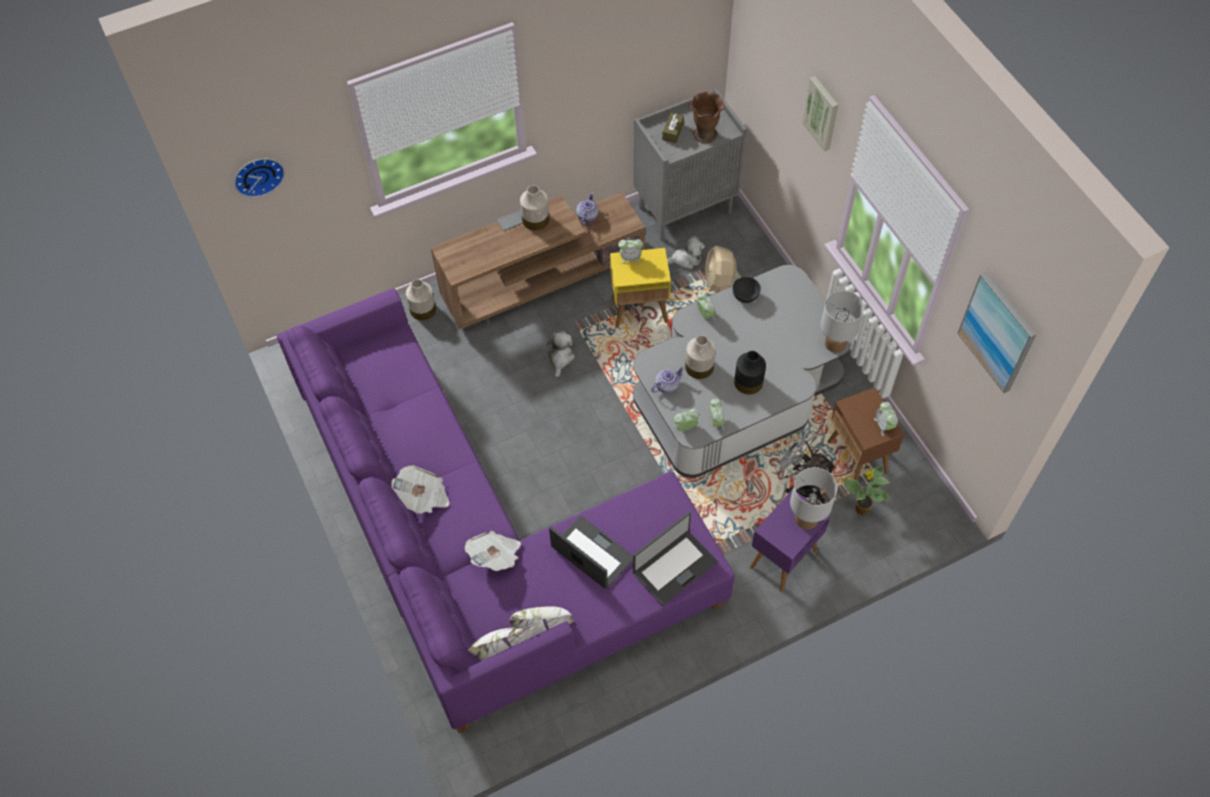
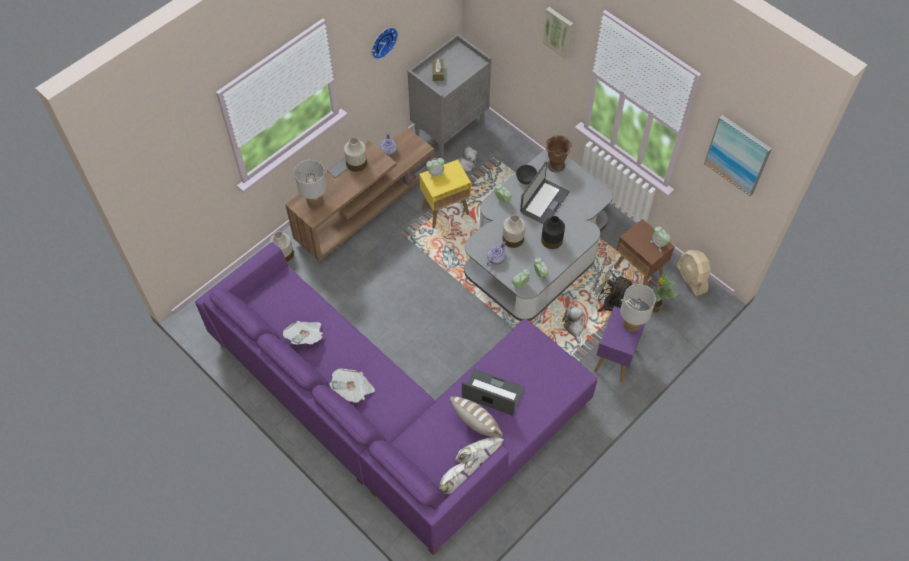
camera: 20 degrees left, 0 degrees up
(258, 174) = (159, 181): wall clock -> wall clock (382, 41)
(496, 556) = (424, 416): newspaper -> newspaper (306, 337)
(554, 591) = (476, 428): none -> pillow
(560, 358) = (401, 261): plush toy -> plush toy (574, 327)
(674, 567) = (554, 385): laptop -> laptop (544, 202)
(705, 134) = (462, 69): brown vase -> brown vase (555, 165)
(719, 285) = (495, 177): beige fan -> beige fan (691, 278)
(835, 344) = (601, 196): grey table lamp -> grey table lamp (314, 201)

